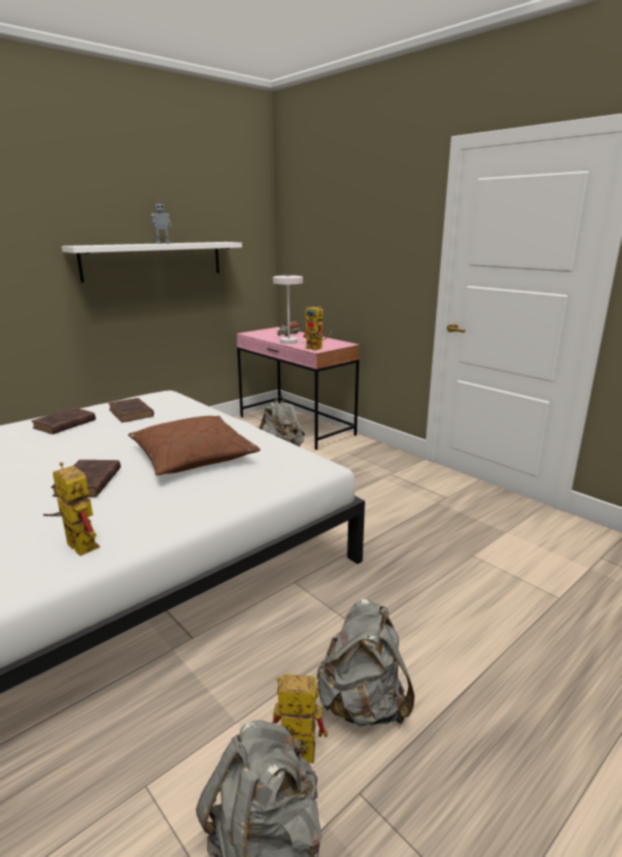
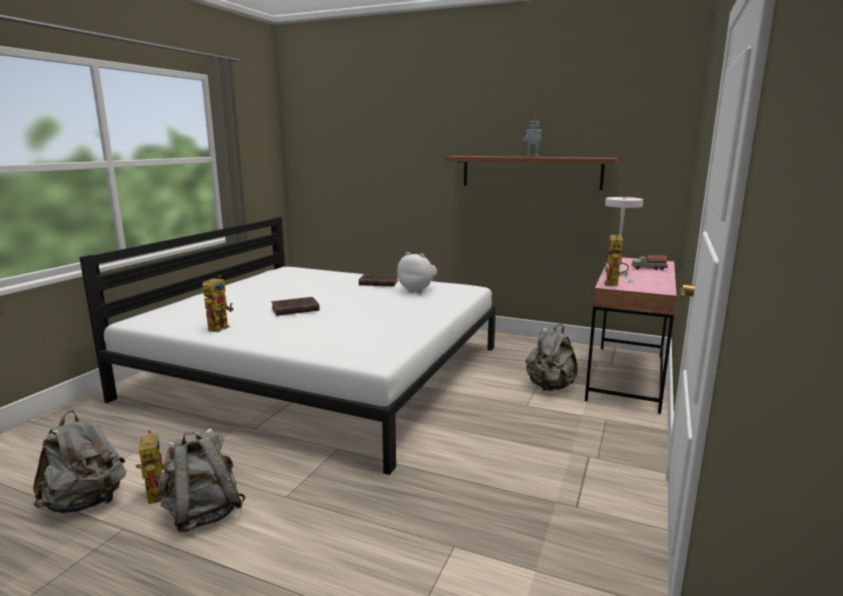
camera: 65 degrees right, 5 degrees down
(131, 413) = (418, 290): brown book -> plush toy
(154, 260) = (530, 172): white shelf -> brown shelf
(193, 457) = (358, 322): brown pillow -> none

